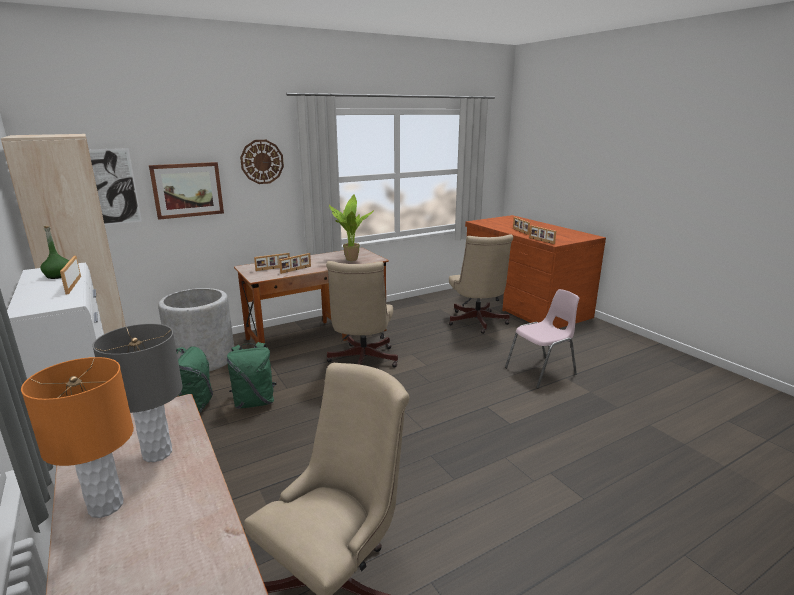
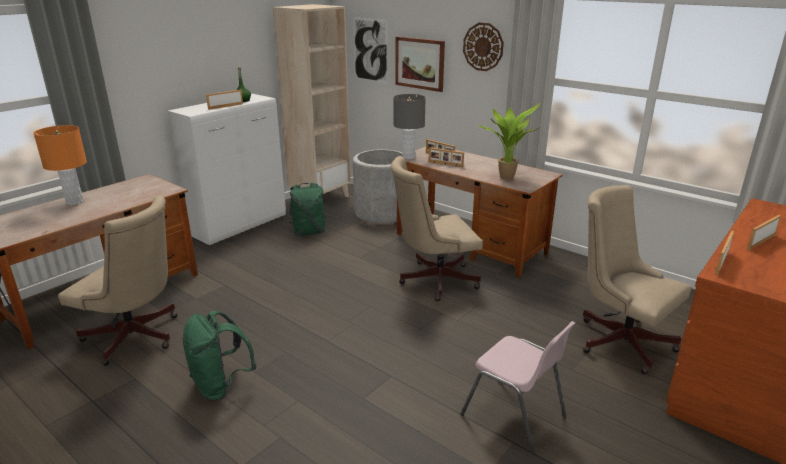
camera: 70 degrees right, 5 degrees up
(157, 453) = (118, 199): grey table lamp -> grey table lamp (408, 157)
(254, 402) = (330, 251): green backpack -> green backpack (221, 386)
(477, 323) = (619, 339): beige office chair -> beige office chair turned 75 degrees clockwise

